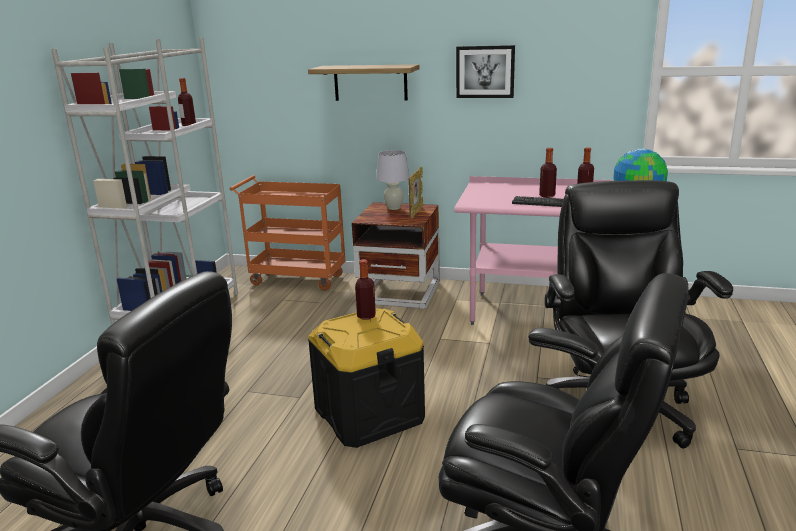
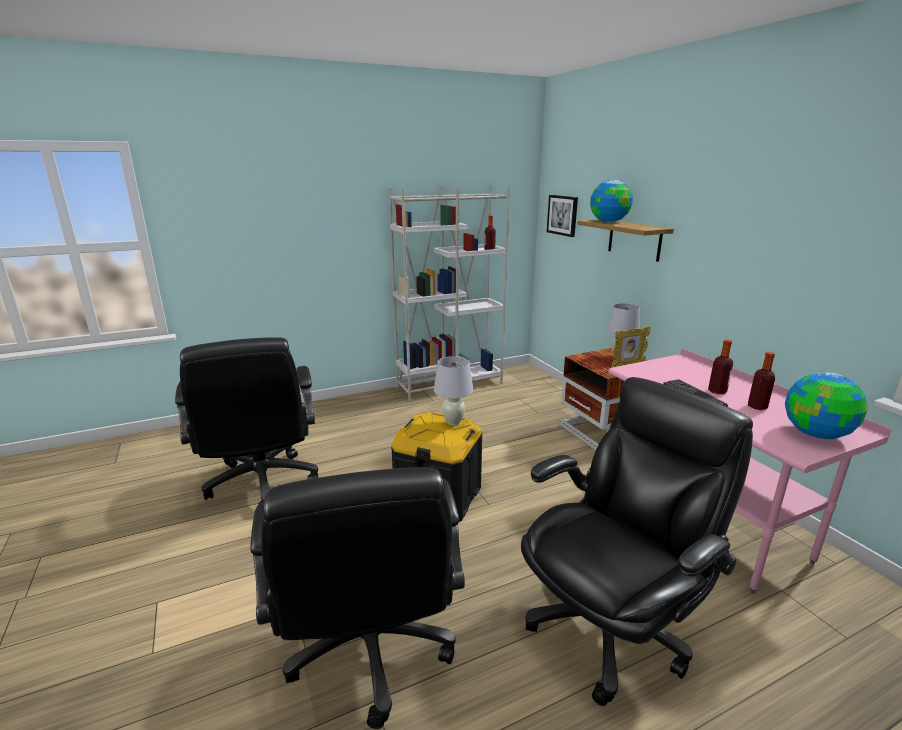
camera: 50 degrees right, 0 degrees up
(295, 280) = (549, 390): orange cart -> none
(343, 66) = (608, 222): none -> globe
(366, 316) = (453, 422): bottle -> white table lamp
(485, 72) = (729, 245): picture -> picture (562, 215)

